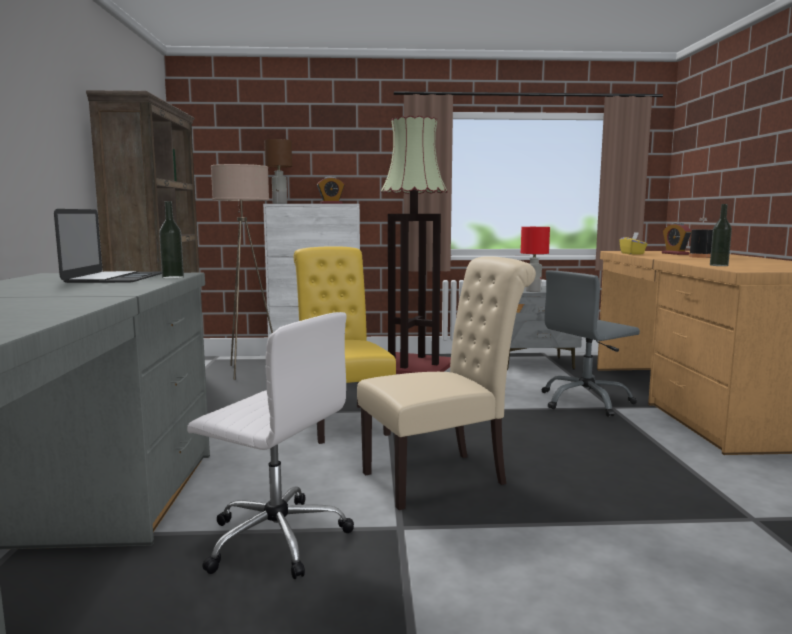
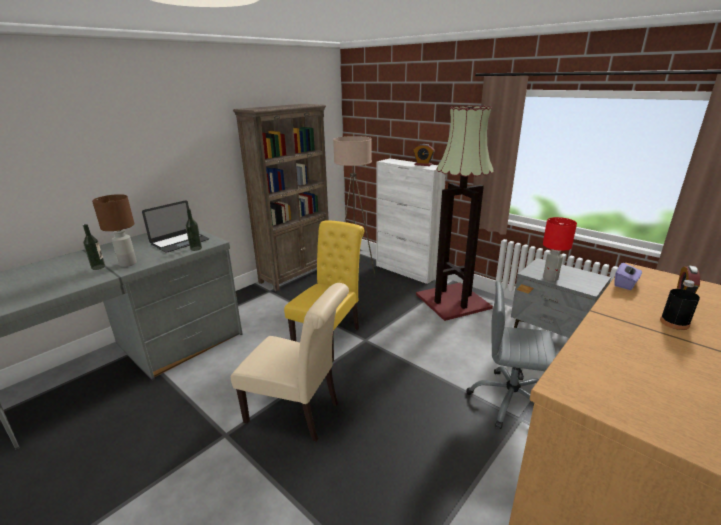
camera: 45 degrees right, 15 degrees up
(275, 538) = (183, 405): white office chair -> none
(280, 203) = (392, 160): brown table lamp -> brown table lamp (127, 264)
(632, 253) = (625, 284): yellow tissue box -> purple tissue box
(719, 265) = (586, 361): bottle -> bottle (98, 267)

